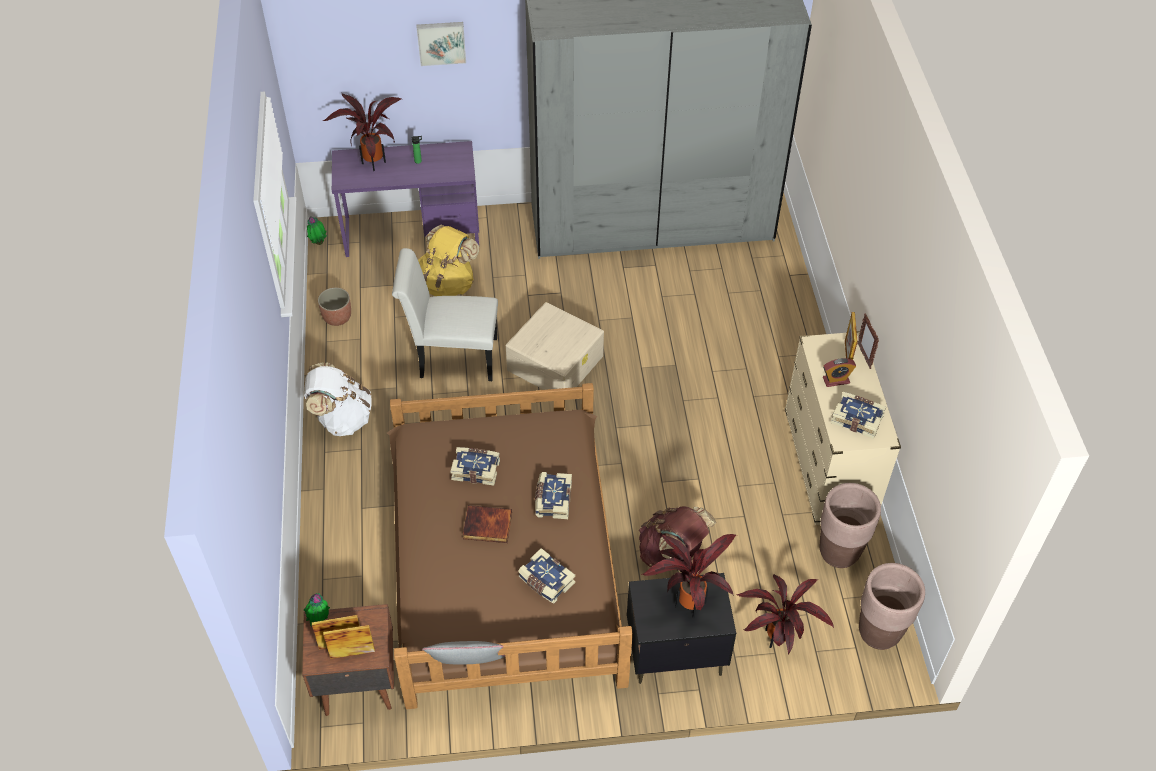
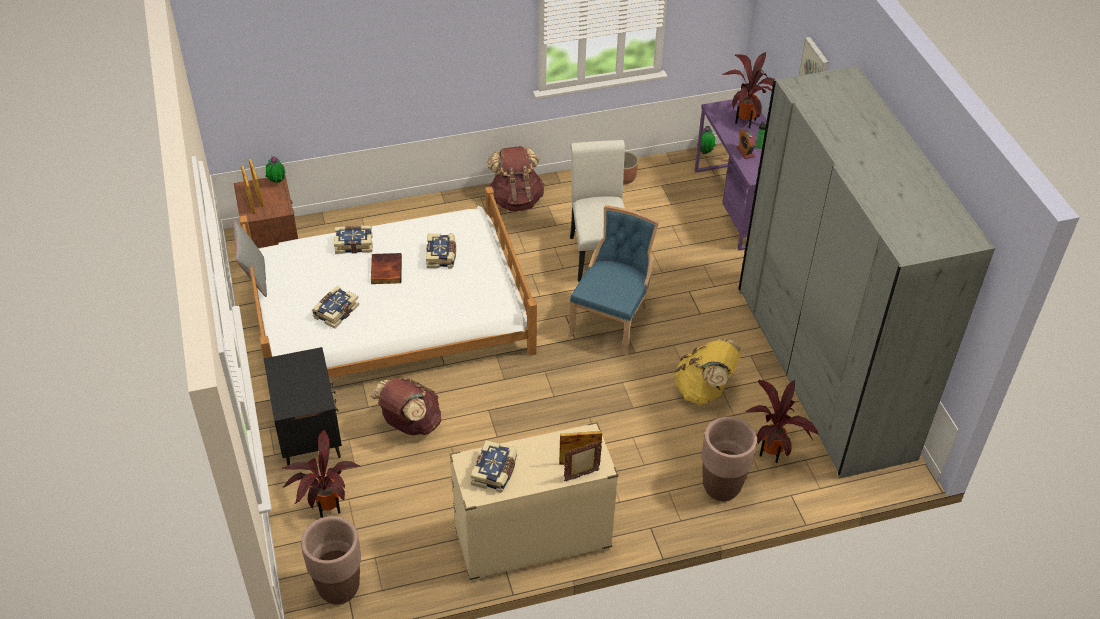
camera: 80 degrees right, 5 degrees down
(342, 418) = (516, 200): white backpack -> brown backpack
(448, 284) = (684, 237): yellow backpack -> yellow backpack (704, 390)
(504, 558) = (391, 315): brown bed -> white bed
(552, 500) = (417, 306): book -> book (354, 244)
(555, 362) = (612, 320): beige storage box -> blue chair
(689, 601) = (304, 387): potted plant -> potted plant (773, 451)
(836, 380) = (543, 453): alarm clock -> alarm clock (745, 152)
(839, 552) = (427, 553): brown planter -> brown planter (721, 487)

